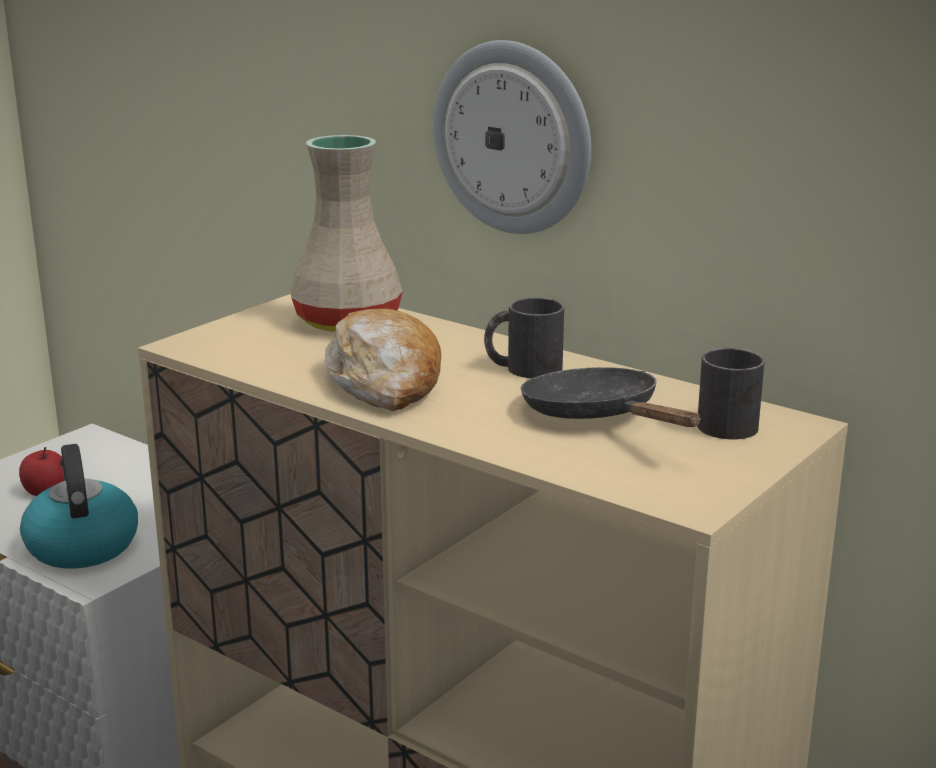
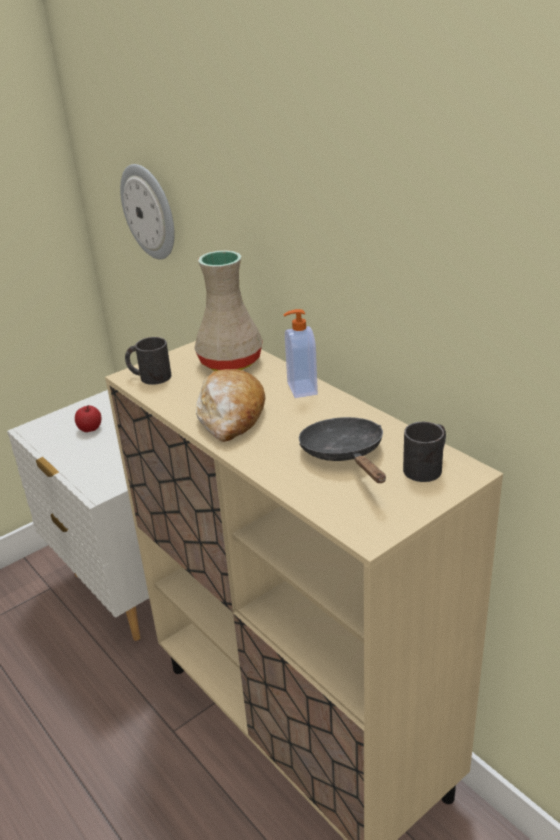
camera: 15 degrees right, 10 degrees up
(81, 545) = (99, 468): kettle -> none
(482, 347) = (301, 389): none -> soap dispenser
(513, 138) = (322, 260): wall clock -> wall clock (150, 211)
(523, 368) = (317, 410): black mug -> black mug (149, 376)

